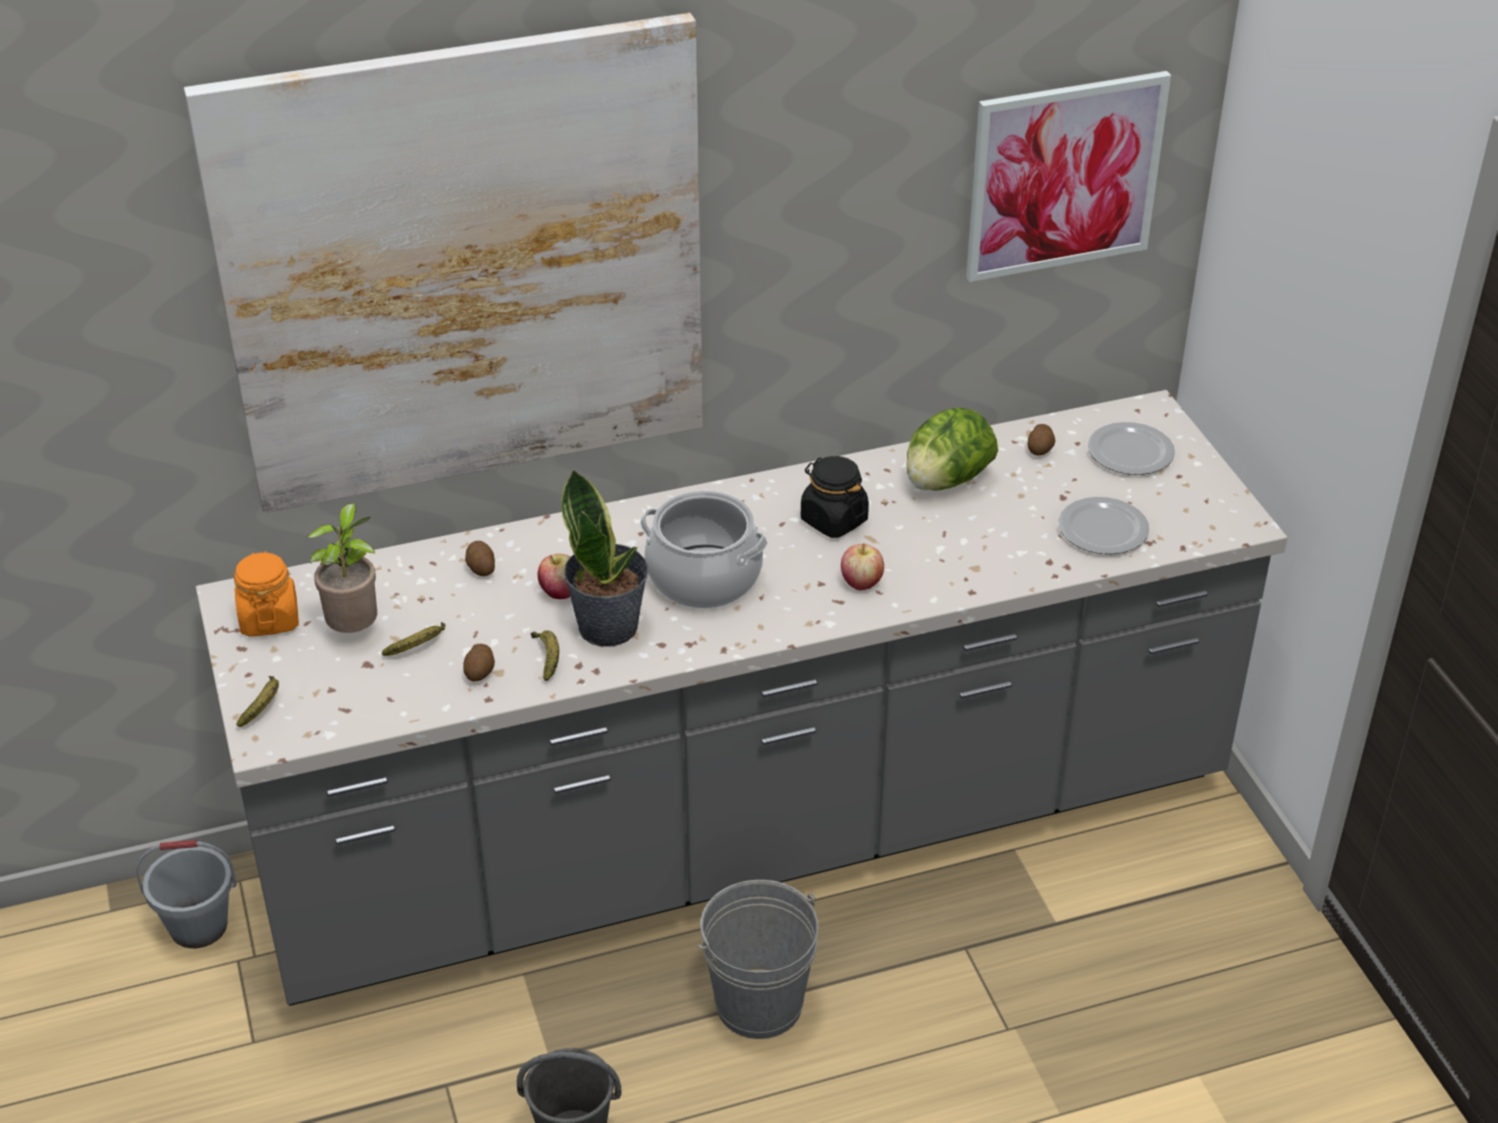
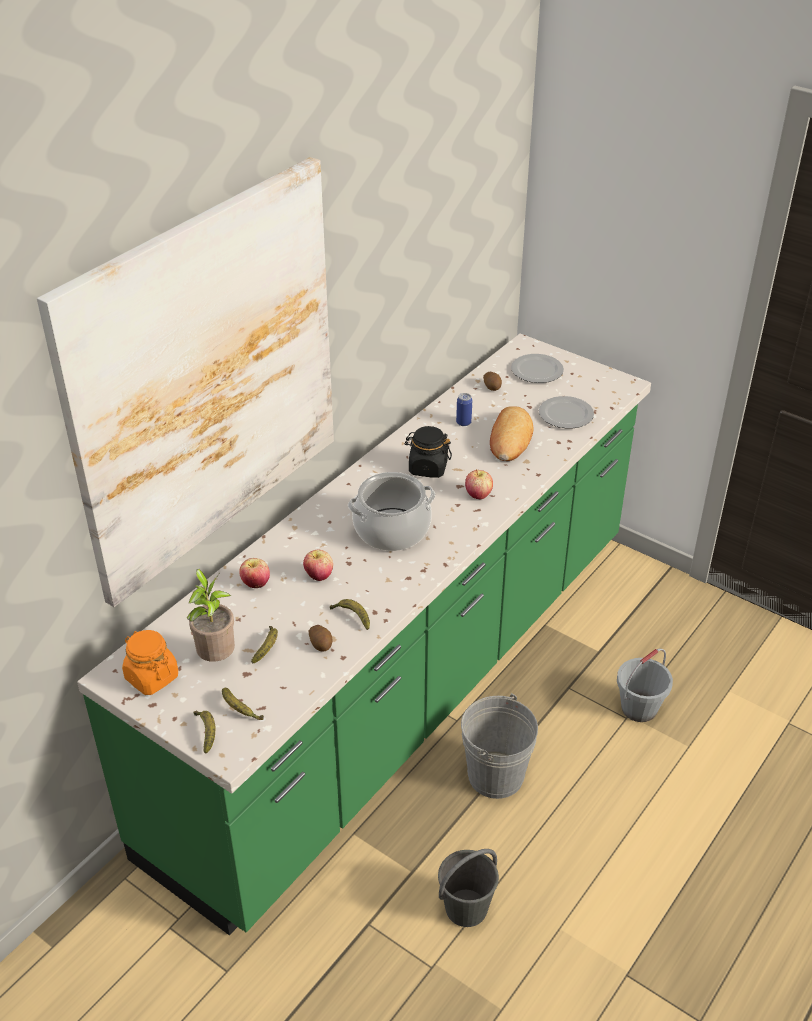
camera: 35 degrees left, 0 degrees up
(198, 927) = (124, 922): grey bucket -> grey bucket (639, 708)
(321, 699) = (239, 709): none -> banana
(481, 568) = (256, 584): potato -> apple
(609, 626) = (368, 581): potted plant -> none
(749, 834) = (406, 687): grey counter -> green counter
(946, 481) = (463, 422): lettuce -> can
(985, 529) = (509, 439): none -> bread
(1064, 175) = (474, 215): picture -> none

